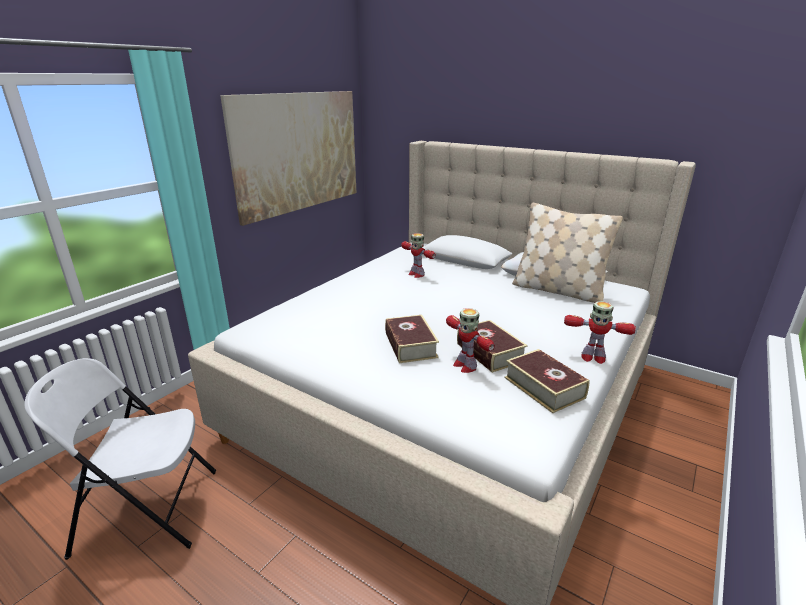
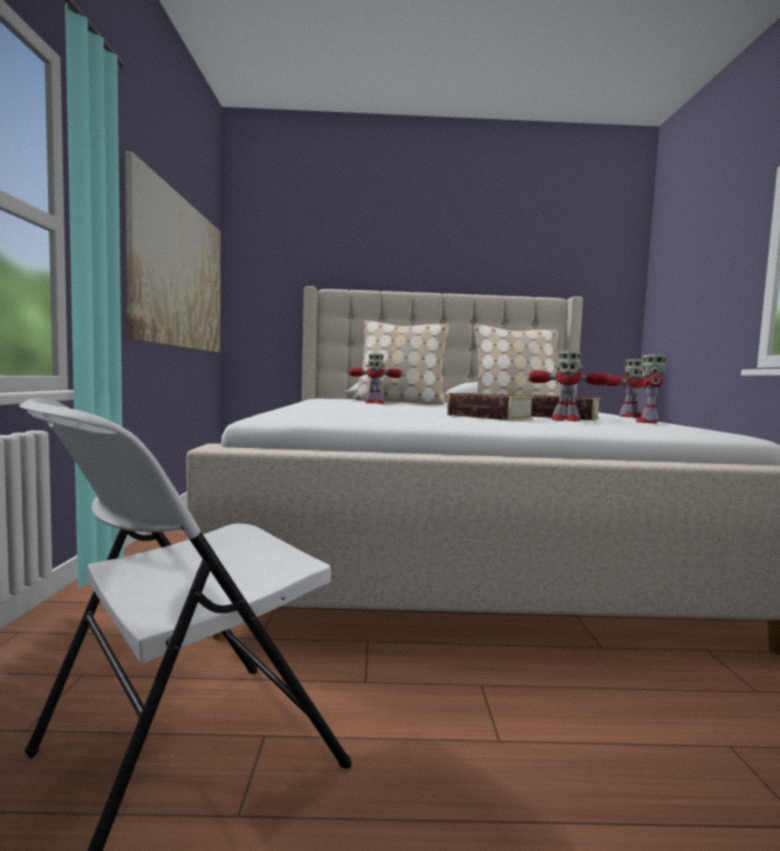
camera: 35 degrees left, 20 degrees down
(454, 268) = (400, 402): none -> beige pillow
(544, 387) = (647, 422): book -> toy robot

